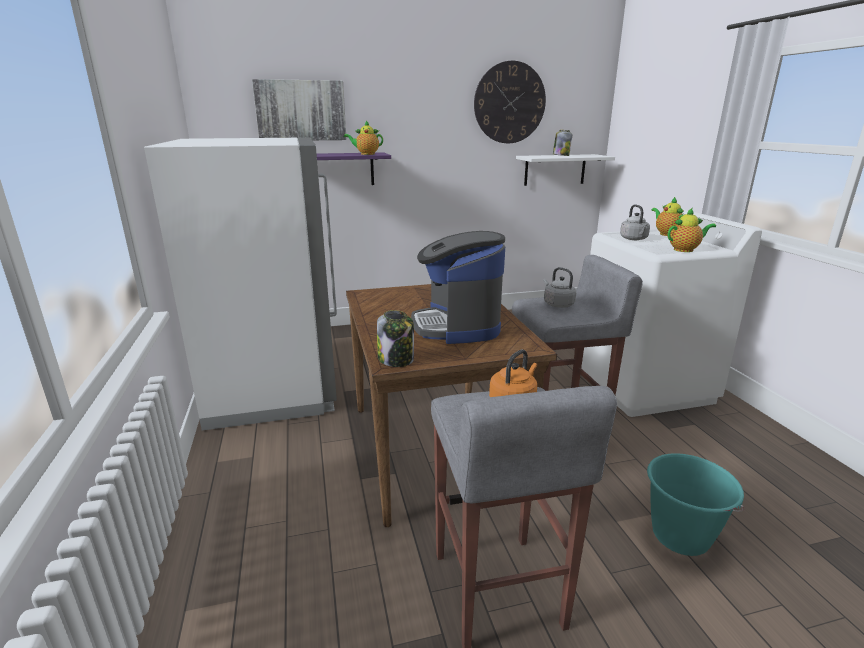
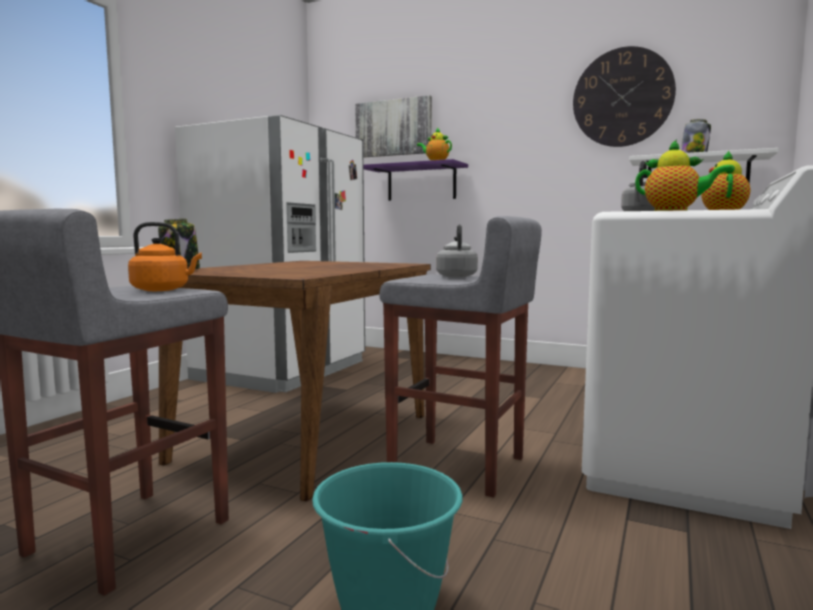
camera: 40 degrees right, 15 degrees down
(457, 326) = (295, 269): coffee machine -> none

